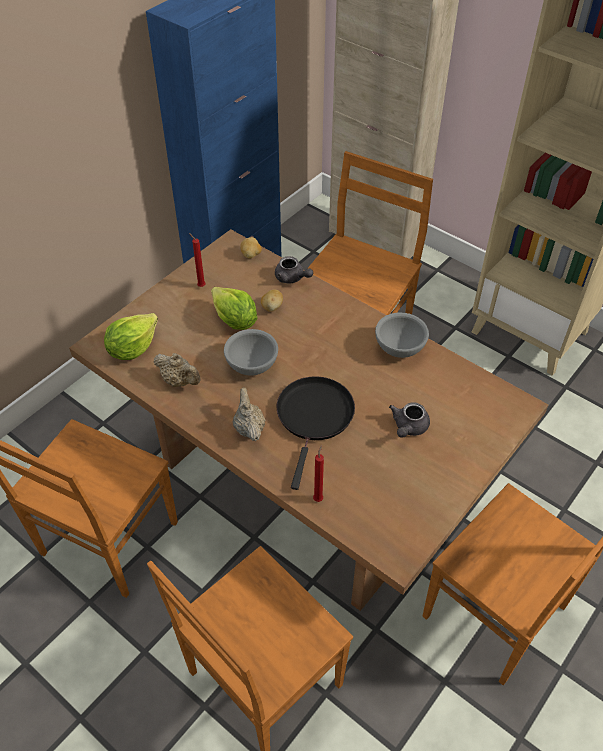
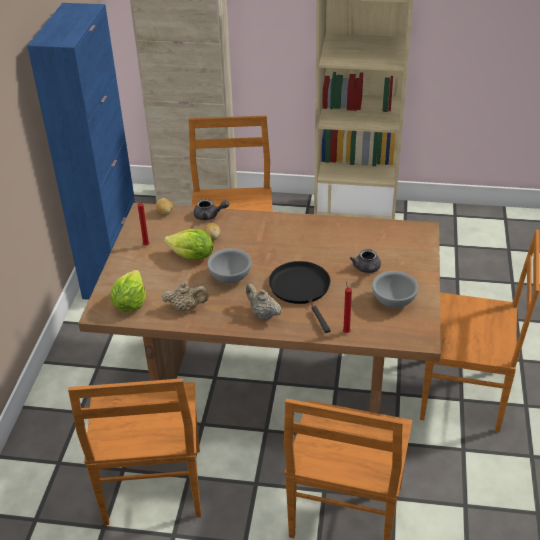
camera: 30 degrees left, 10 degrees down
(399, 348) = (321, 228): grey bowl -> grey bowl (393, 301)

